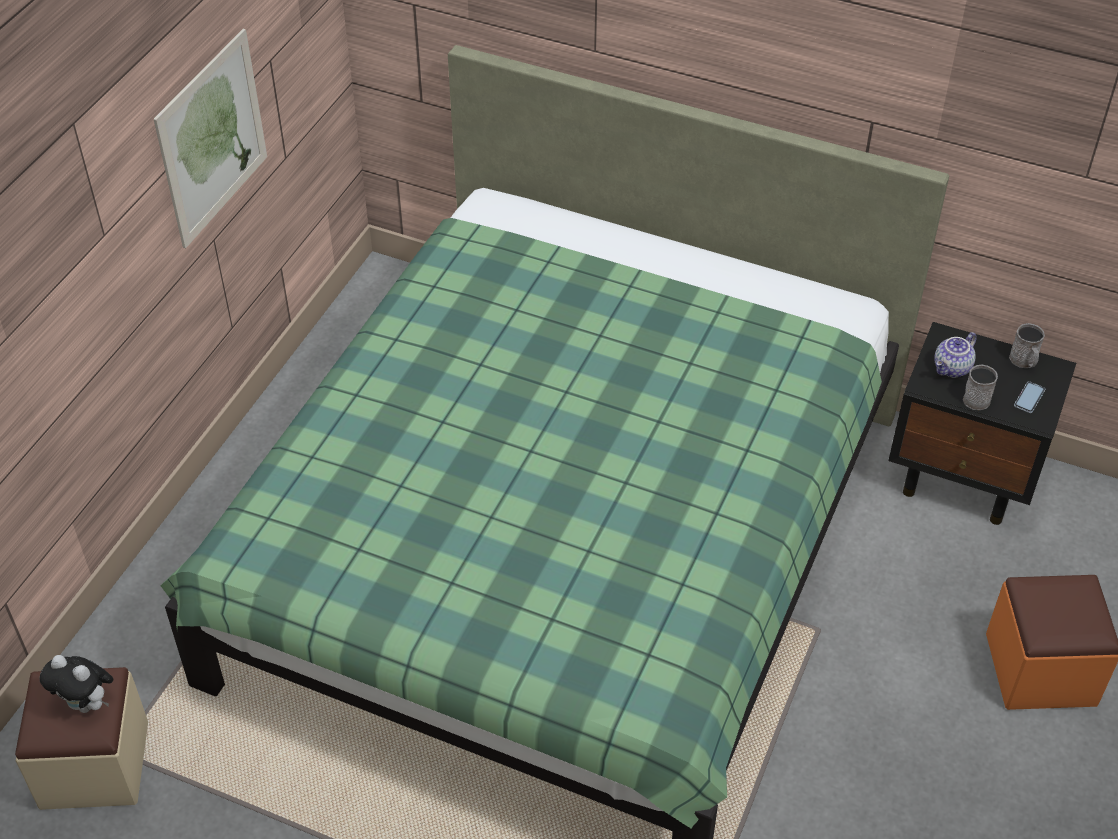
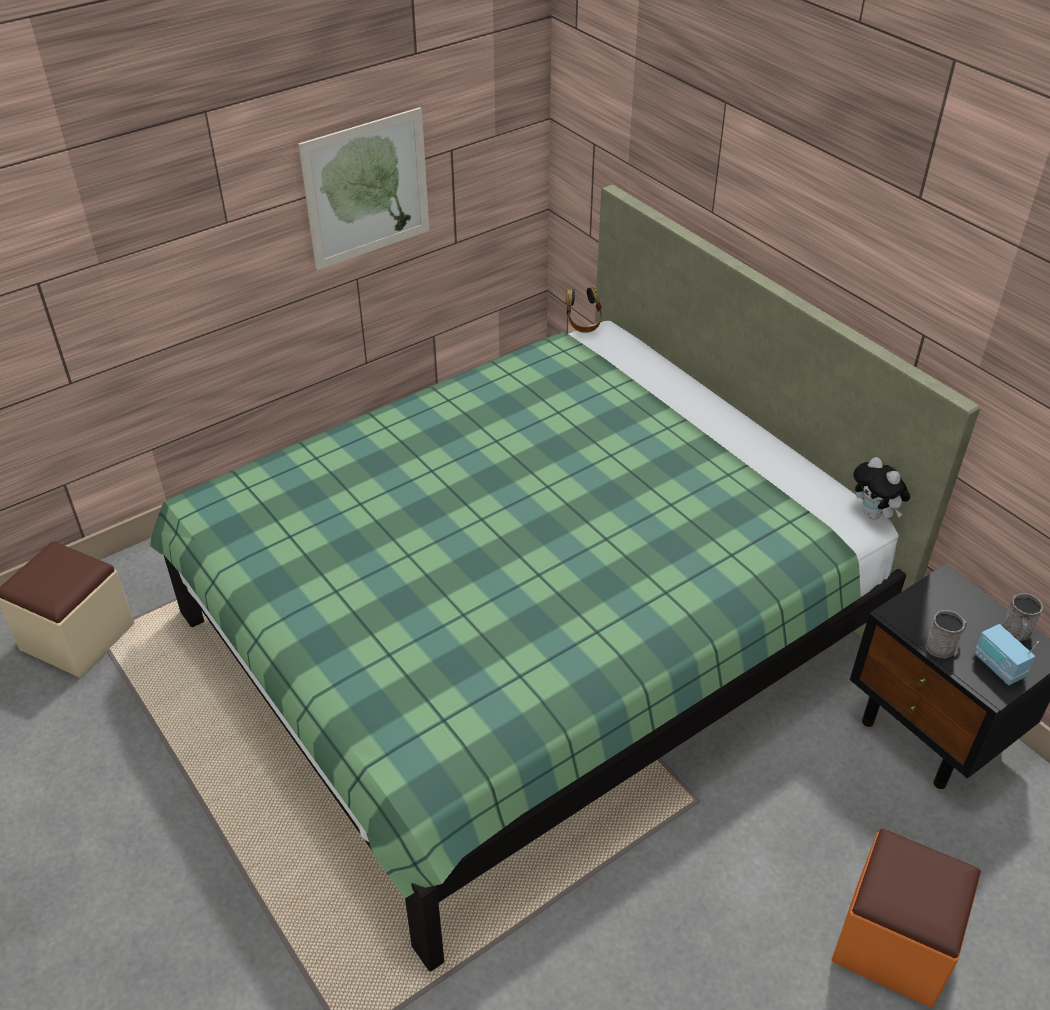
camera: 30 degrees right, 5 degrees down
(87, 704) = (64, 578): plush toy -> plush toy (874, 515)
(462, 201) = (583, 323): none -> headphones
(952, 369) = (935, 610): teapot -> none
(1029, 398) = (998, 666): phone -> radio

